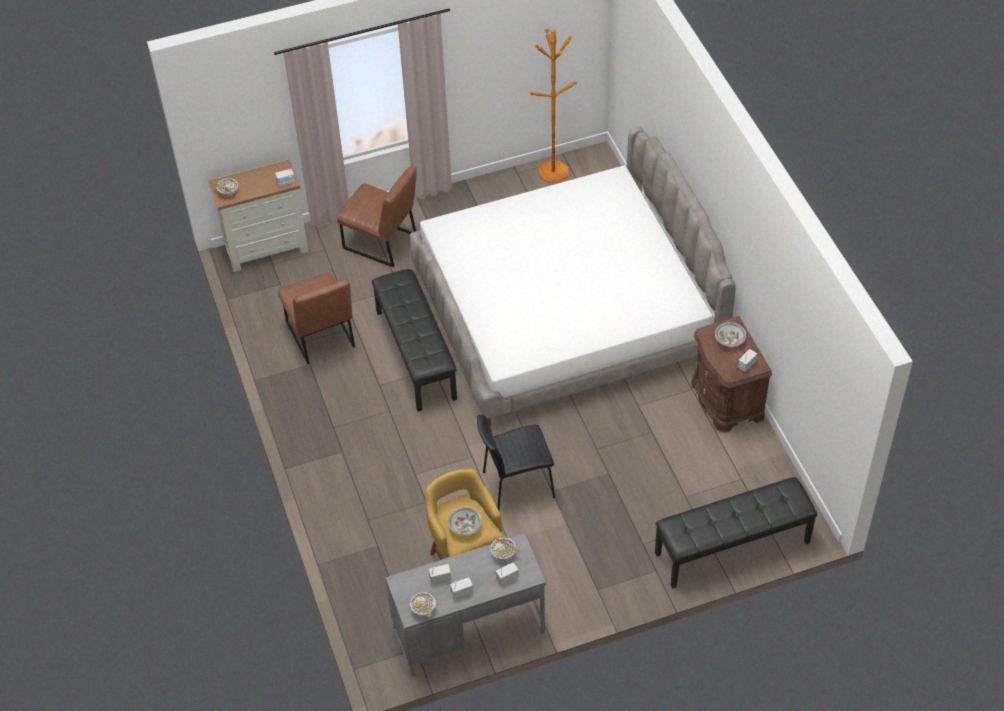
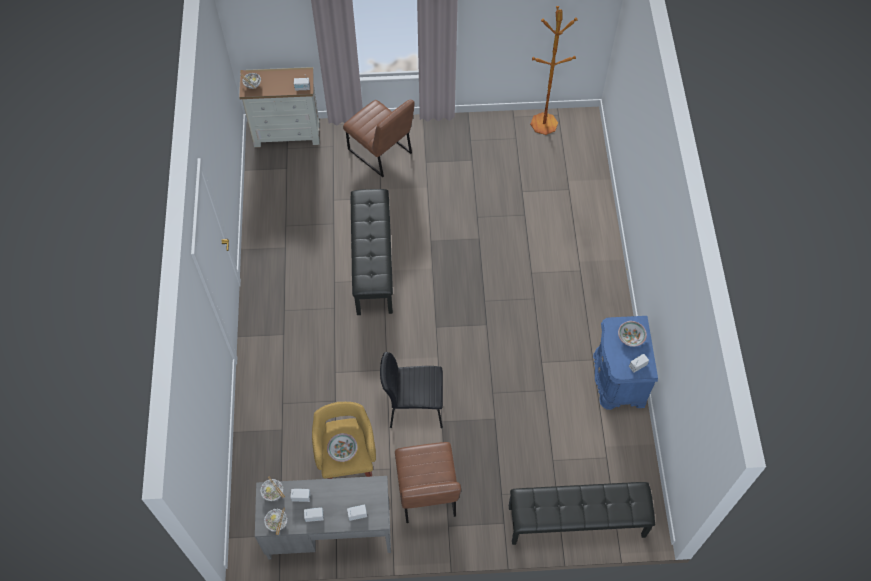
camera: 15 degrees right, 10 degrees up
(320, 336) = (302, 224): brown chair -> brown chair (426, 493)
(503, 553) = (362, 490): bowl -> bowl (273, 492)
(565, 311) = (510, 256): bed -> none
(724, 401) = (617, 379): brown nightstand -> blue nightstand

